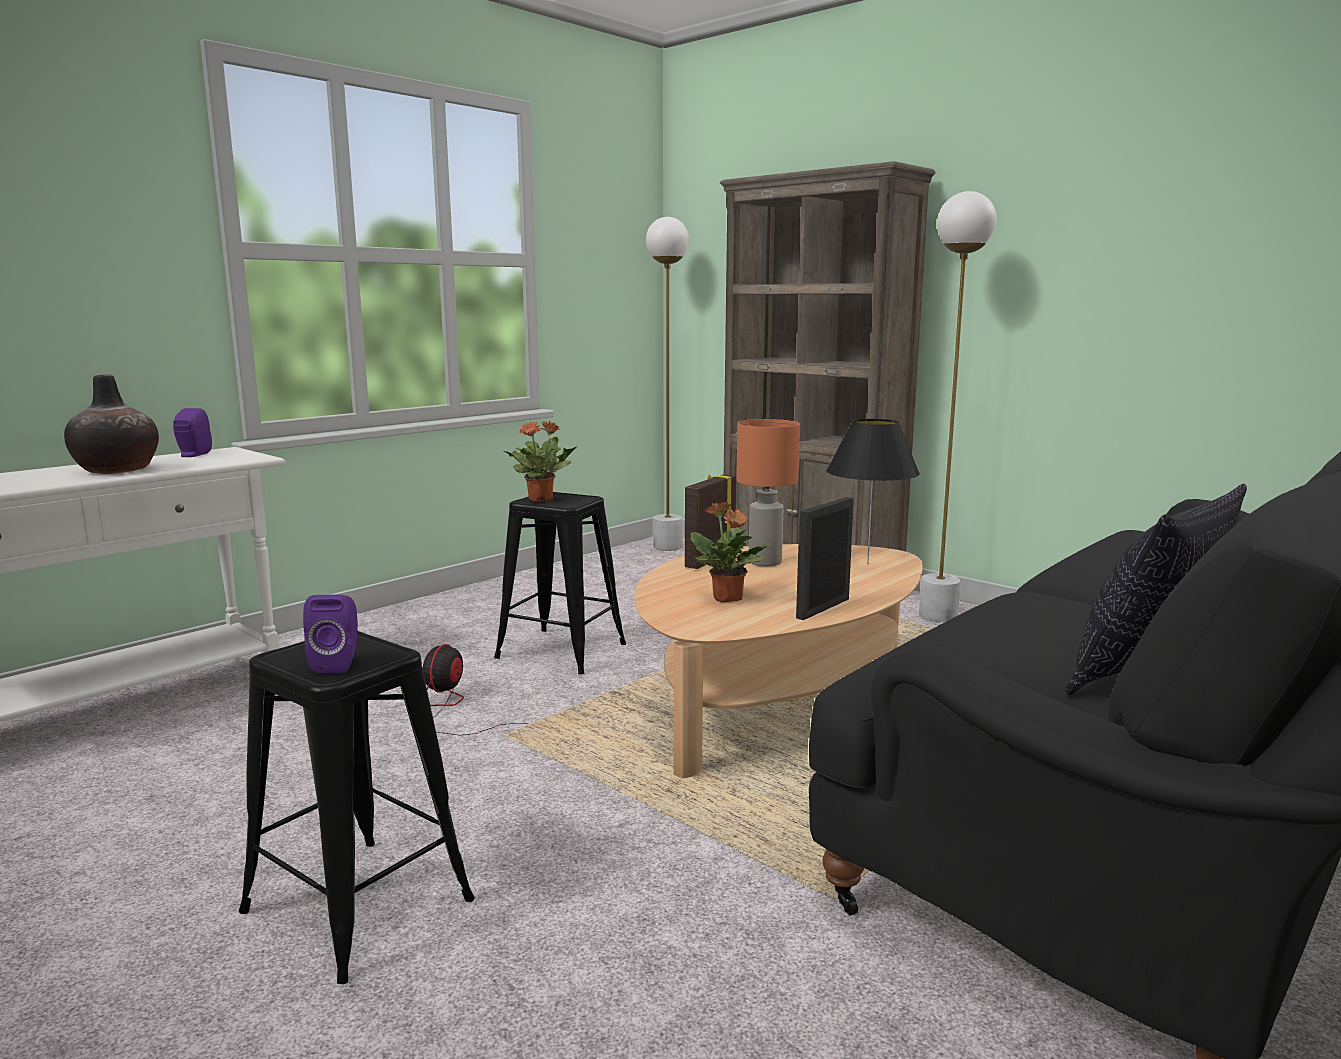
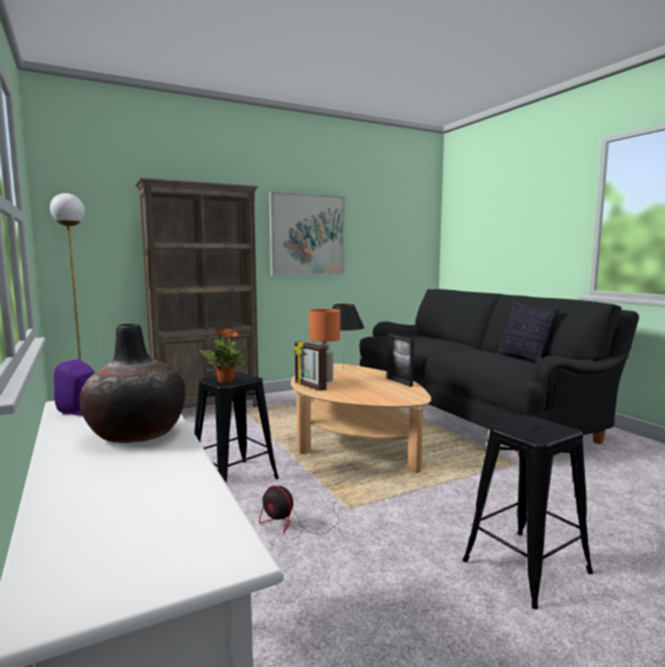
camera: 70 degrees left, 5 degrees down
(337, 664) = (549, 427): purple speaker -> none
(728, 599) = (376, 391): potted plant -> none
(937, 616) = (286, 399): white floor lamp -> none
(1077, 256) = (307, 235): none -> picture

